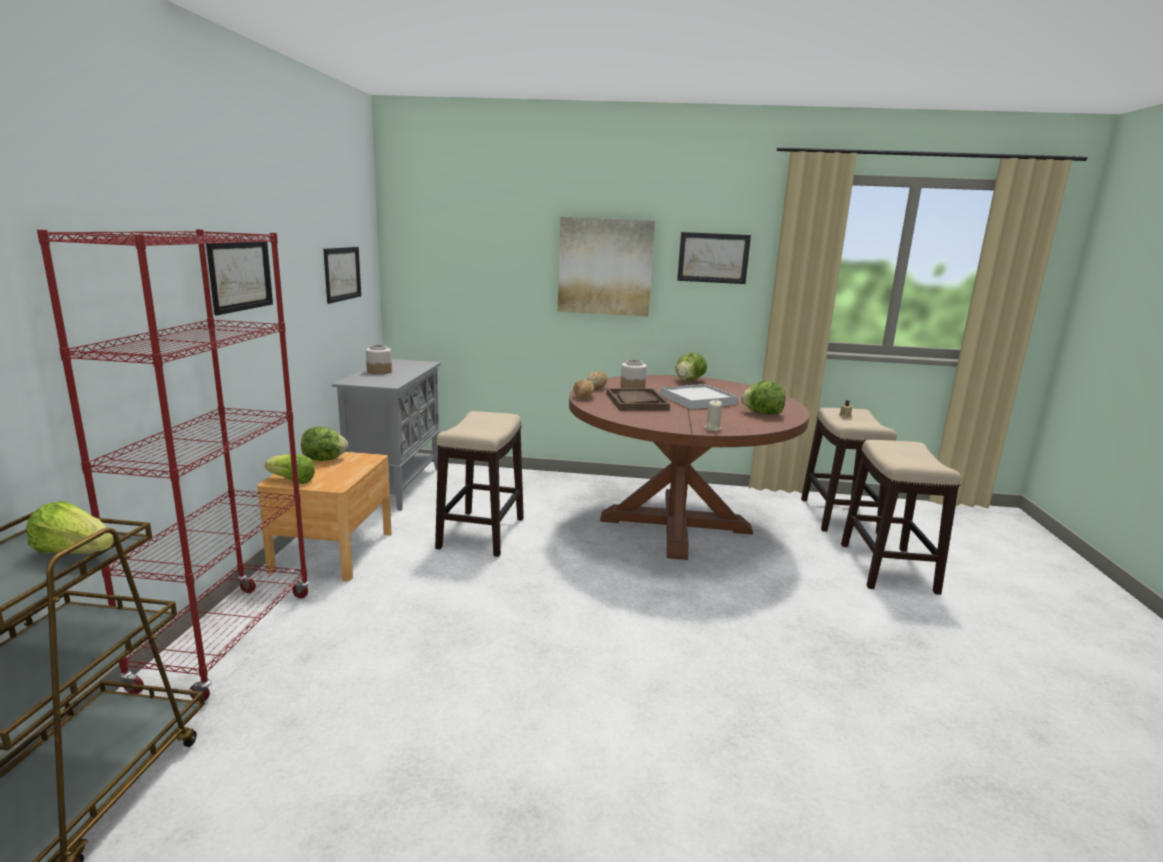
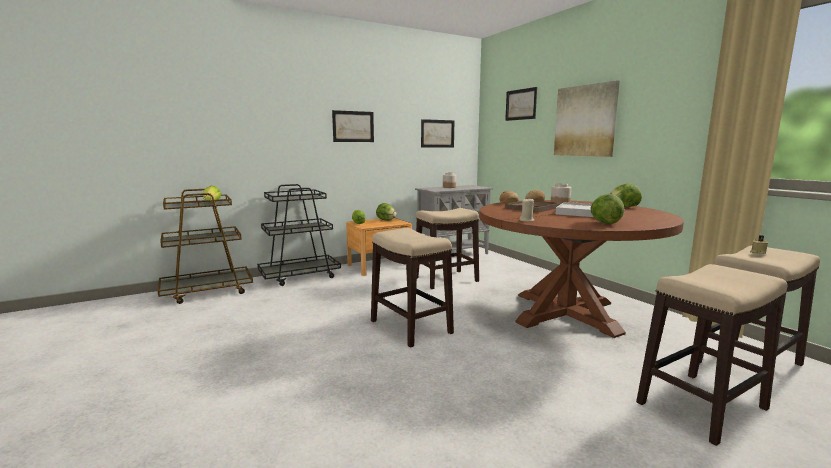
camera: 55 degrees right, 5 degrees down
(227, 639) = (300, 276): red bookcase -> black cart
(600, 624) = (410, 326): none -> stool
(713, 258) = (664, 104): picture -> picture (521, 104)

